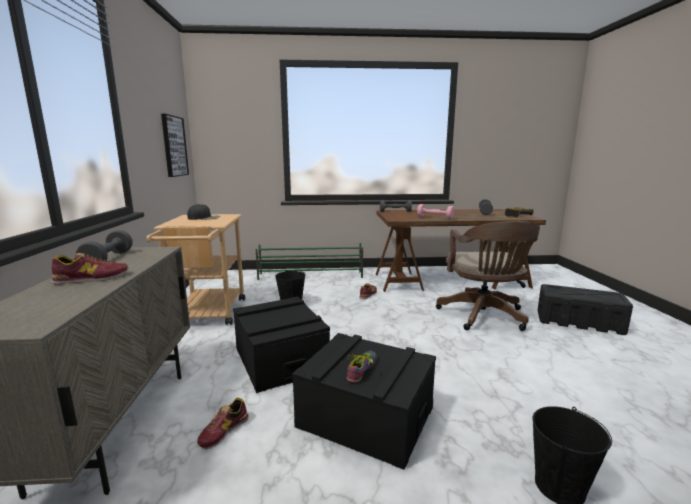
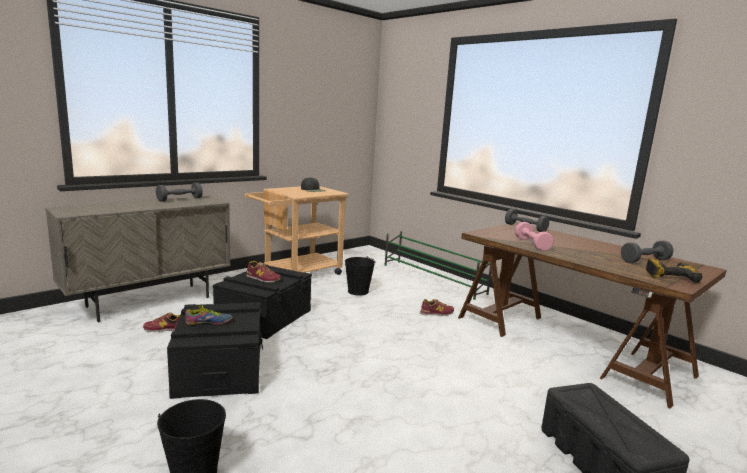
camera: 50 degrees right, 0 degrees up
(91, 278) = (141, 205): shoe -> shoe (263, 278)
(174, 146) = (339, 125): picture -> none
(484, 316) = (490, 386): brown office chair -> none

